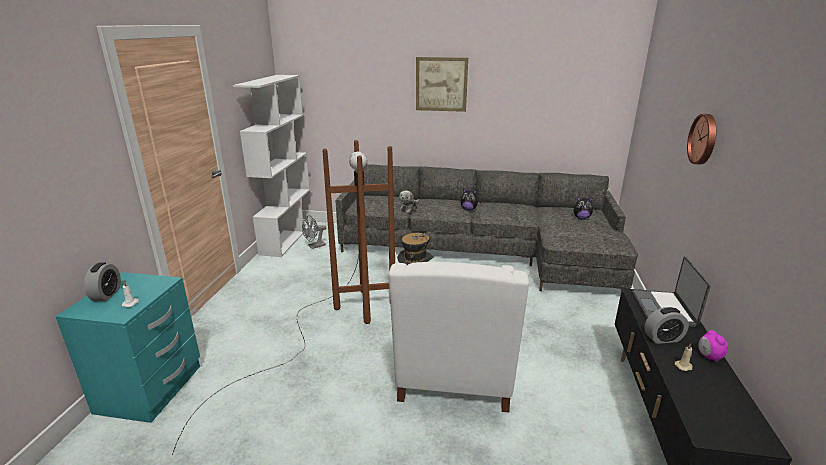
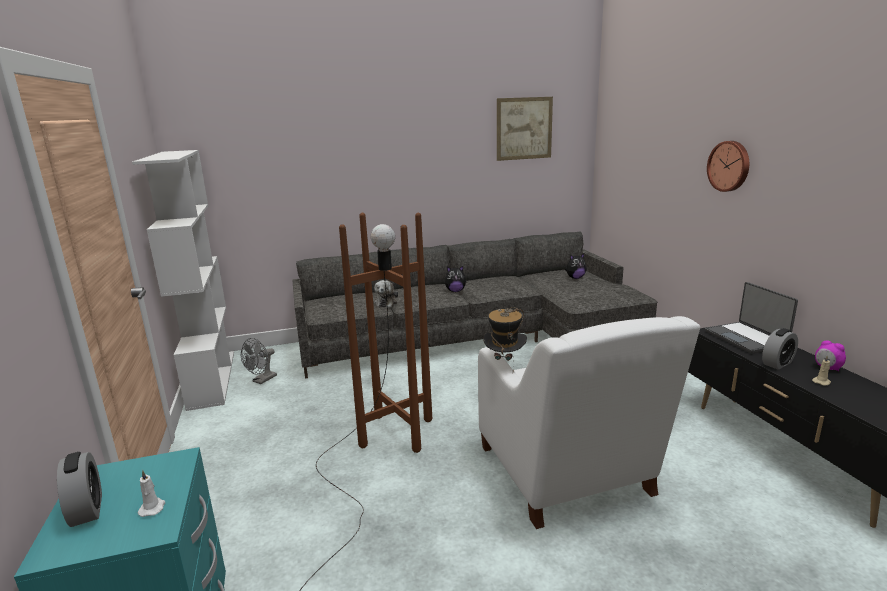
camera: 25 degrees left, 5 degrees down
(441, 84) = (393, 148): picture -> picture (524, 128)

